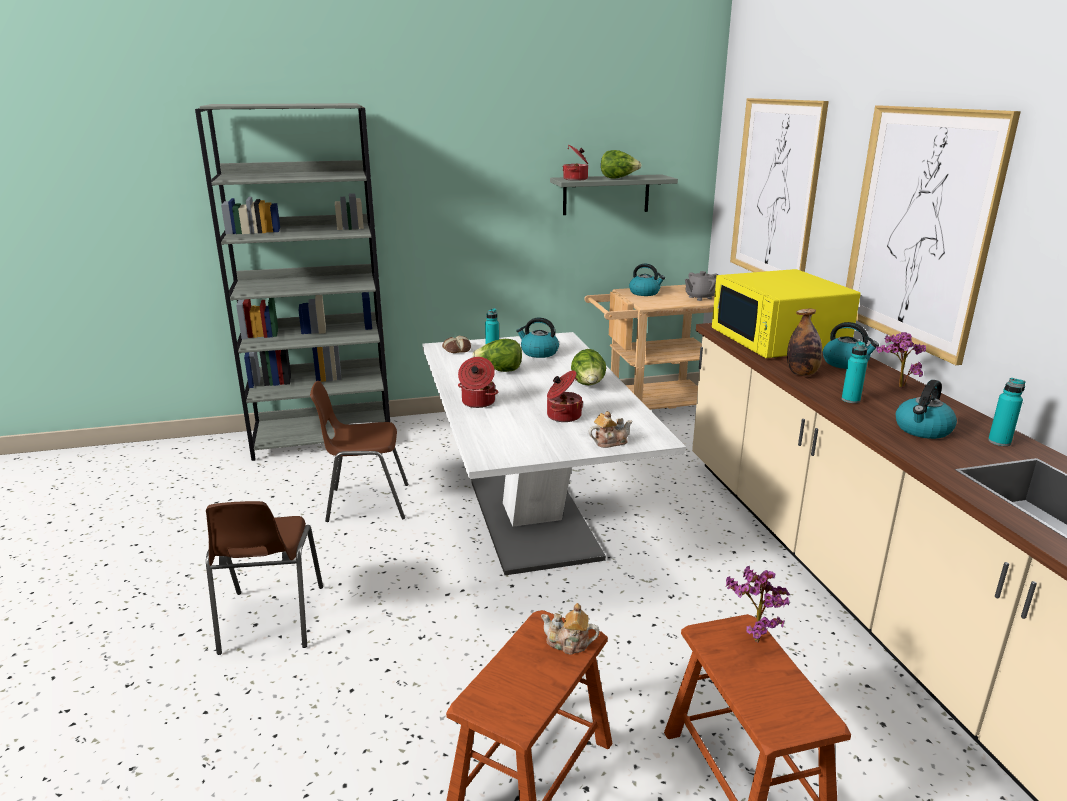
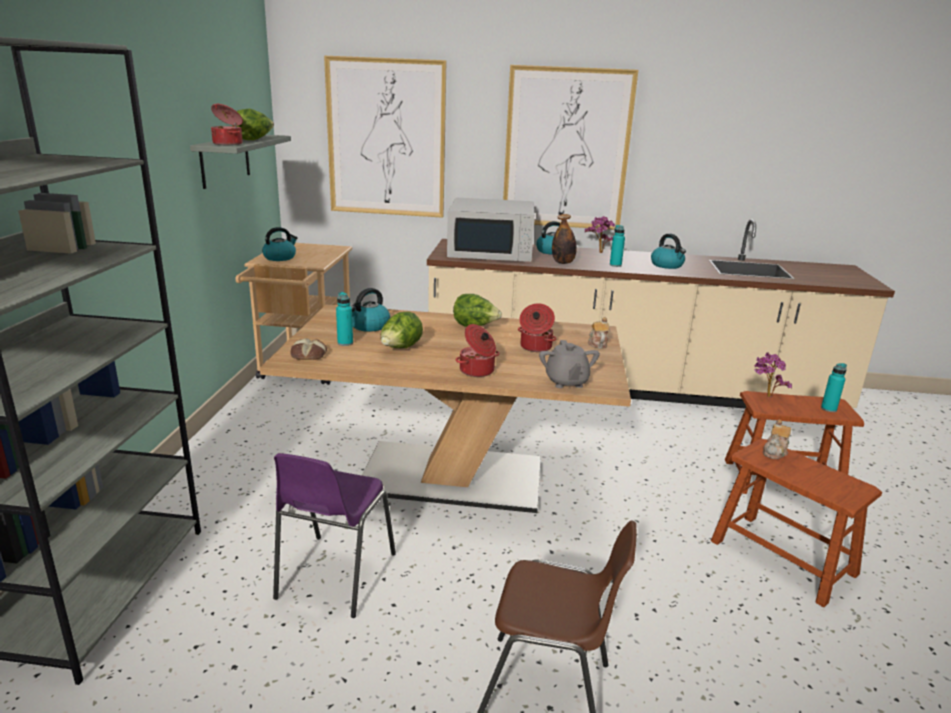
camera: 70 degrees left, 0 degrees up
(366, 503) = (333, 577): brown chair -> purple chair
(532, 518) = (452, 476): white dining table -> brown dining table
(700, 297) = (325, 248): grey teapot -> grey teapot (566, 382)
(778, 340) = (491, 252): yellow microwave -> white microwave
(999, 442) = (687, 259): turquoise bottle -> turquoise bottle (828, 409)

